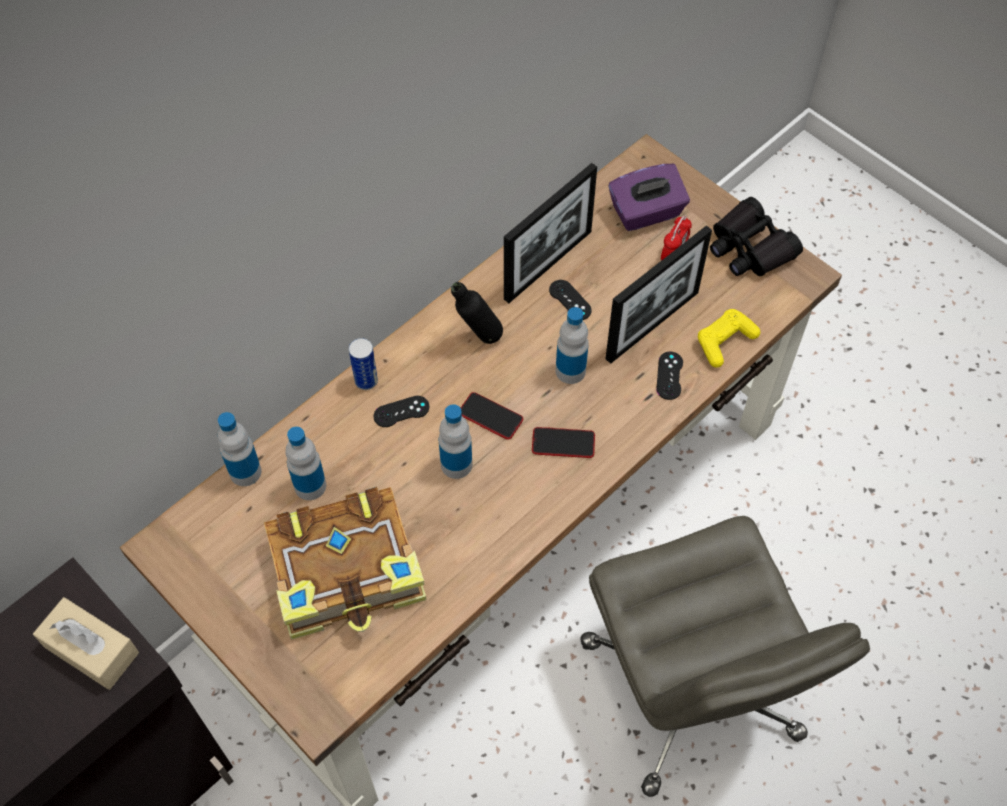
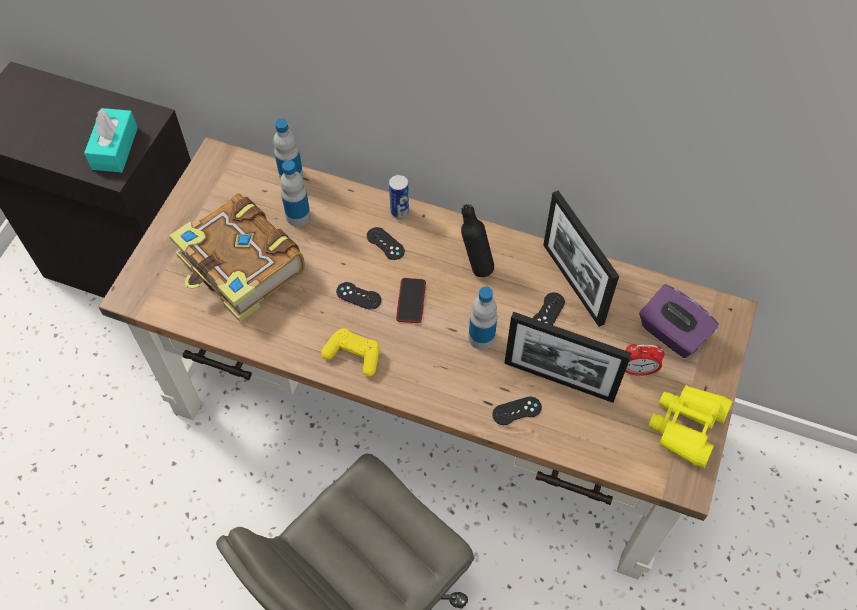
camera: 65 degrees right, 0 degrees up
(91, 650) = (115, 148): beige tissue box -> turquoise tissue box
(456, 464) = (358, 296): bottle -> black game controller
(548, 265) = (573, 283): picture frame -> picture frame turned 45 degrees clockwise
(563, 443) = (412, 358): phone -> none
(724, 342) = (575, 441): yellow game controller -> yellow game controller (353, 355)
(749, 248) = (687, 427): black binoculars -> yellow binoculars

